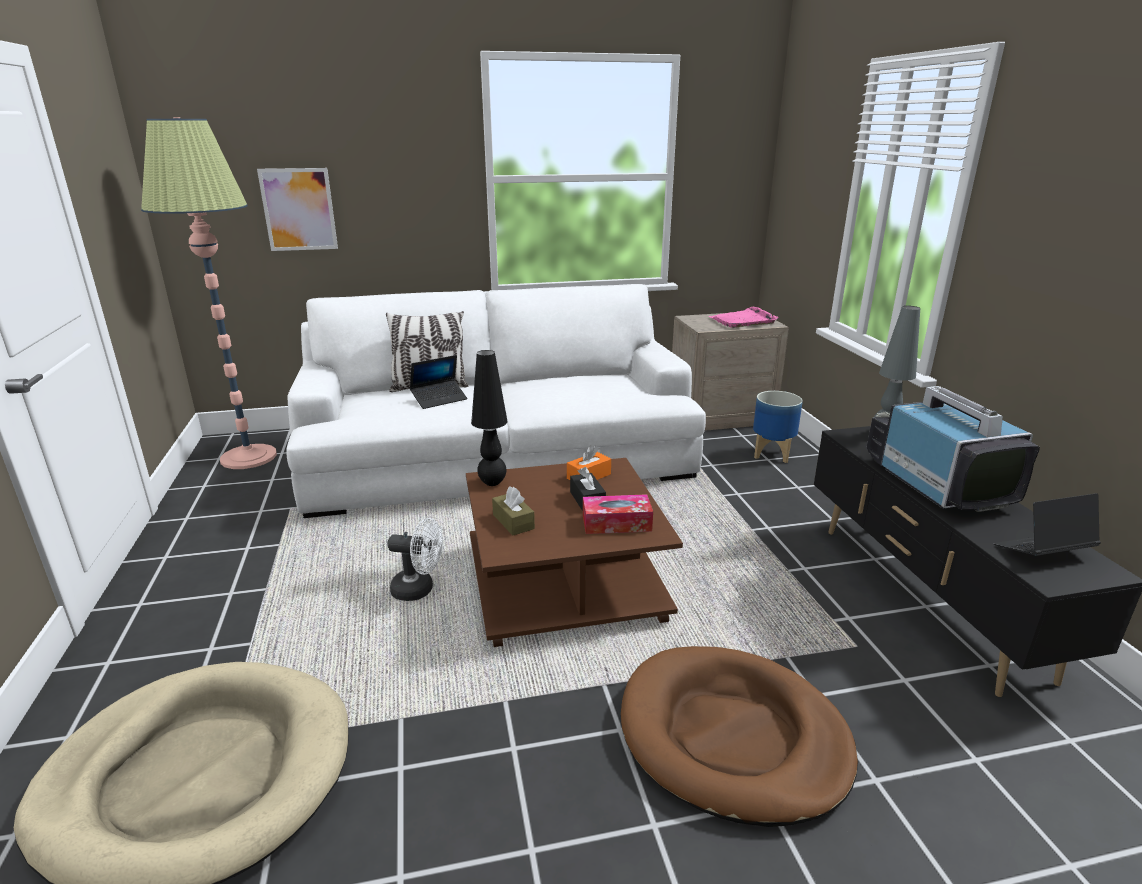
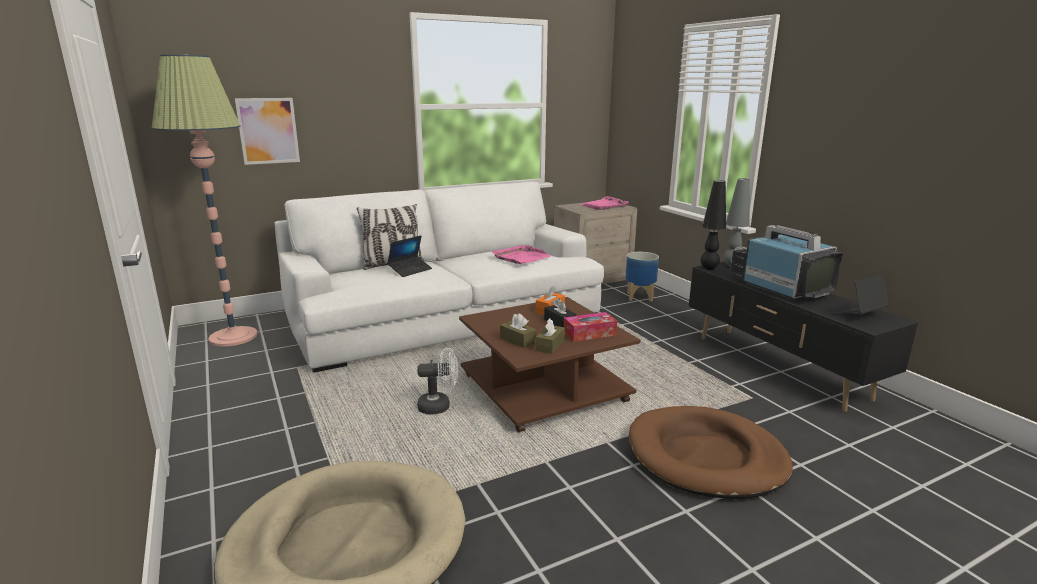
camera: 15 degrees left, 5 degrees down
(492, 483) = (484, 320): black table lamp -> black table lamp (709, 268)
(550, 536) = (550, 345): none -> brown tissue box
(592, 391) = (521, 257): none -> pink tray

